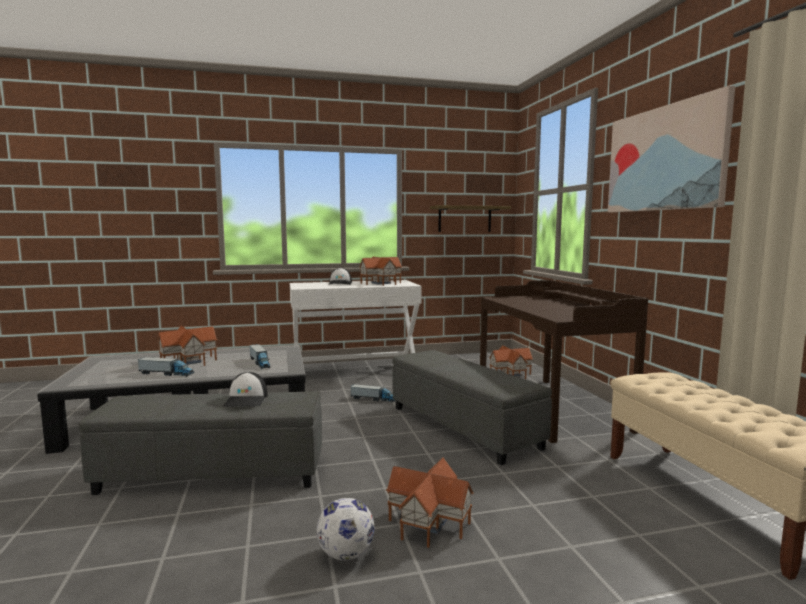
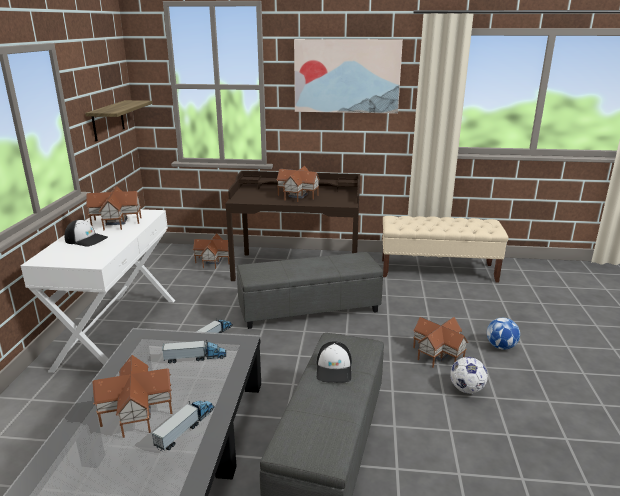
camera: 70 degrees left, 15 degrees up
(246, 400) = (334, 369): cap -> cap turned 75 degrees clockwise
(502, 588) = (500, 346): none -> football
(550, 306) = (298, 195): none -> toy house

